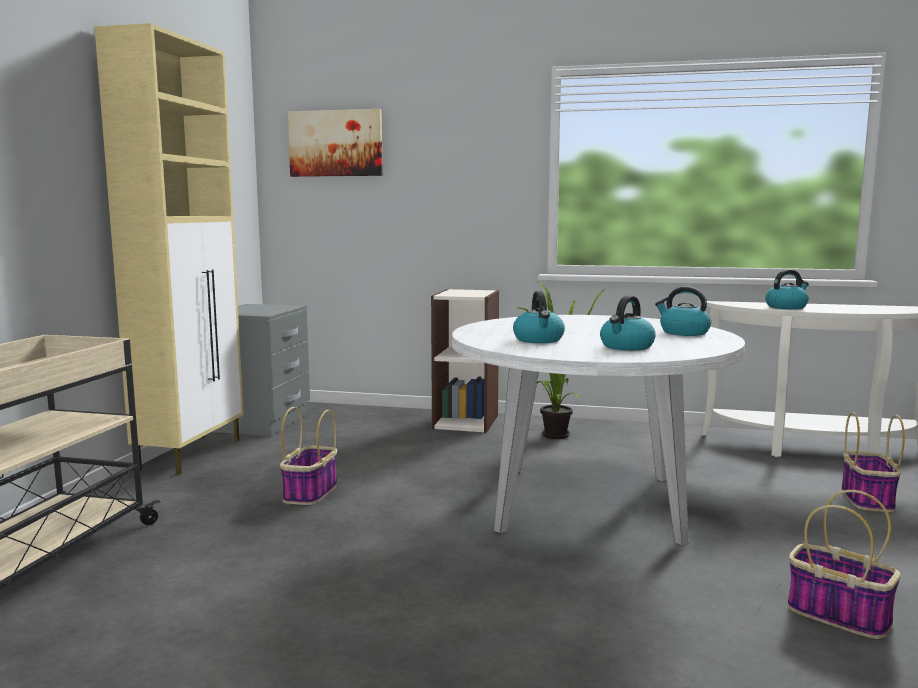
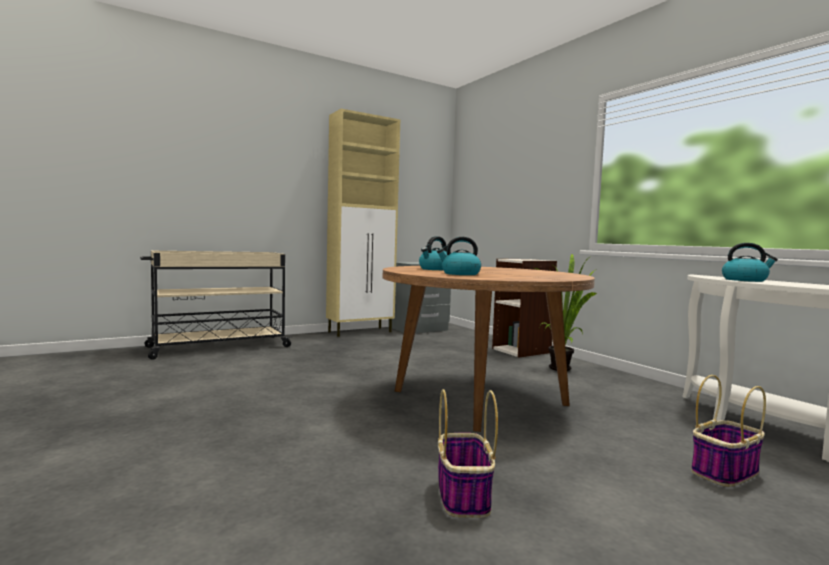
camera: 45 degrees right, 5 degrees down
(310, 493) = (363, 354): basket -> none
(336, 143) = (484, 167): picture -> none
(588, 503) = (479, 397): white dining table -> brown dining table
(683, 332) = (546, 276): kettle -> none

